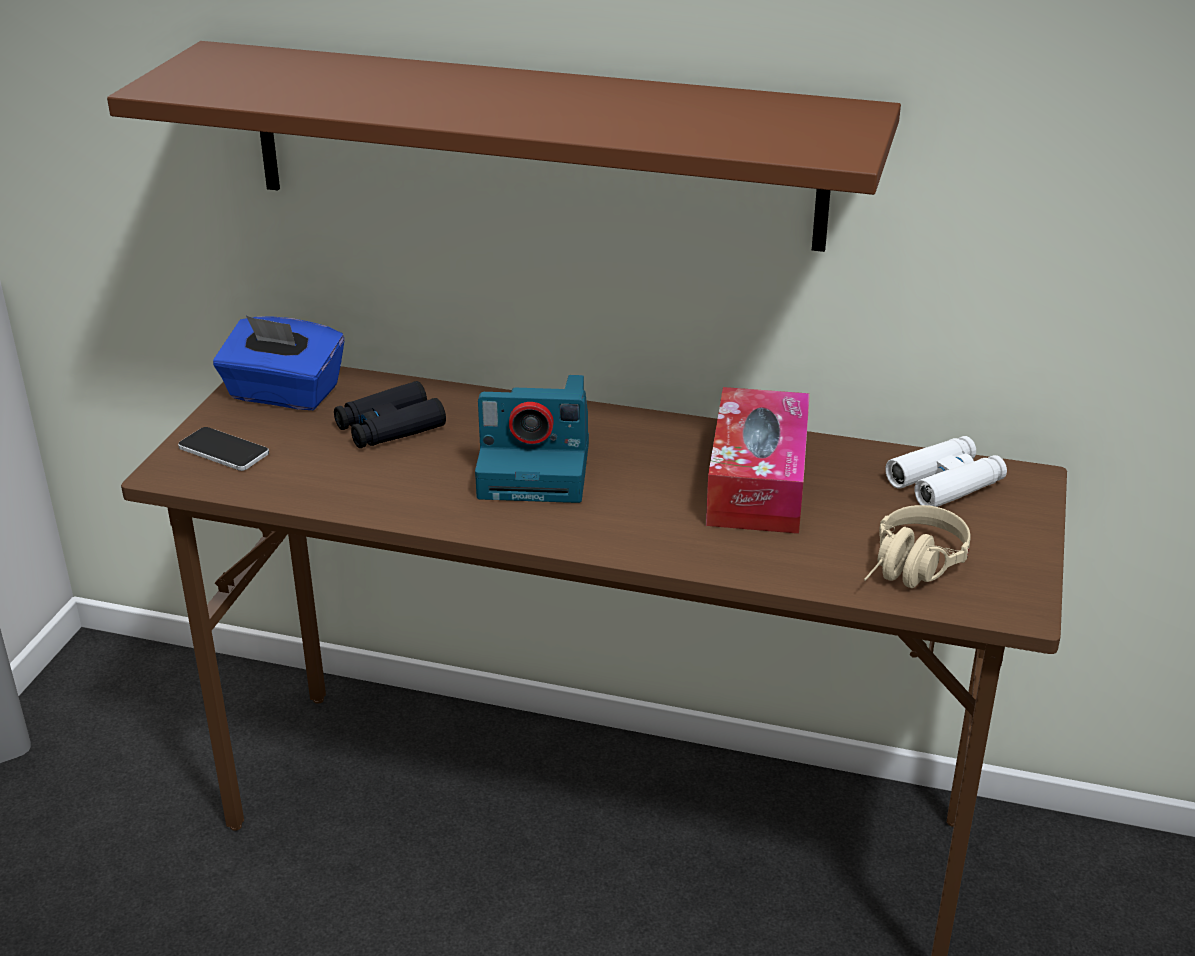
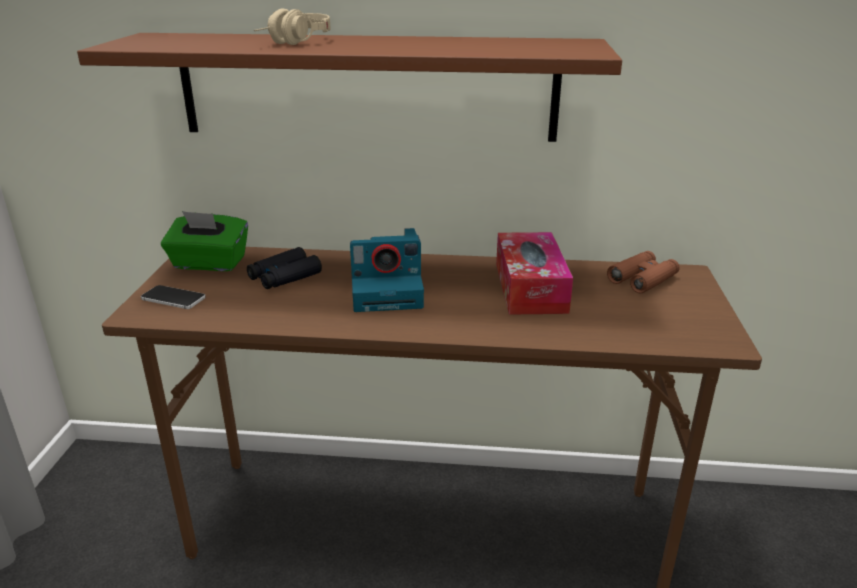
camera: 10 degrees left, 5 degrees down
(283, 394) = (209, 263): blue tissue box -> green tissue box
(911, 571) = (649, 328): beige headphones -> beige headphones (294, 42)
(945, 483) = (642, 279): white binoculars -> brown binoculars

